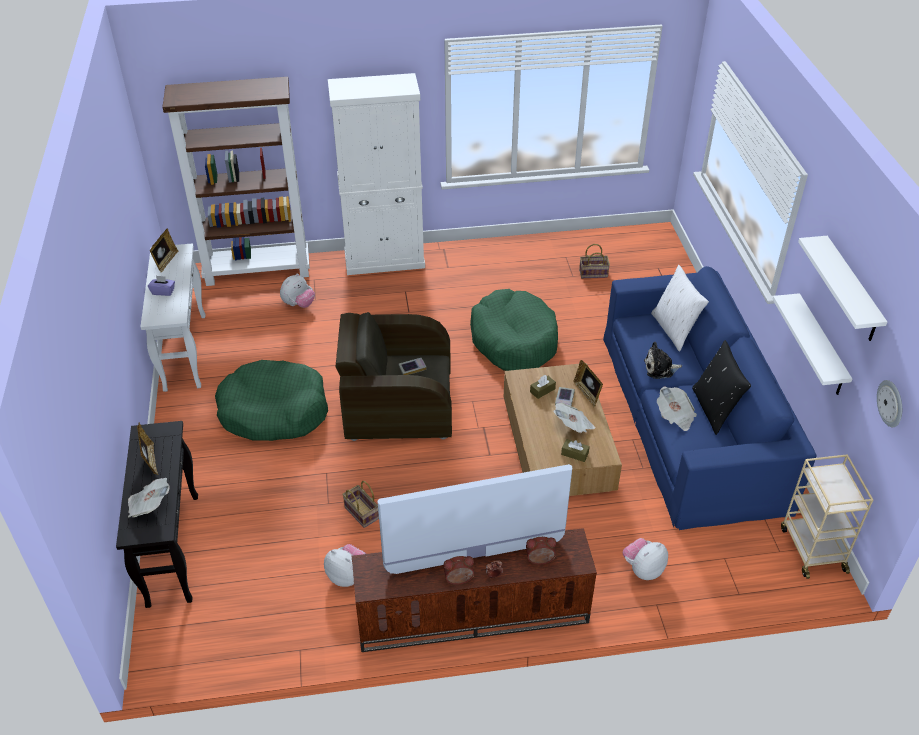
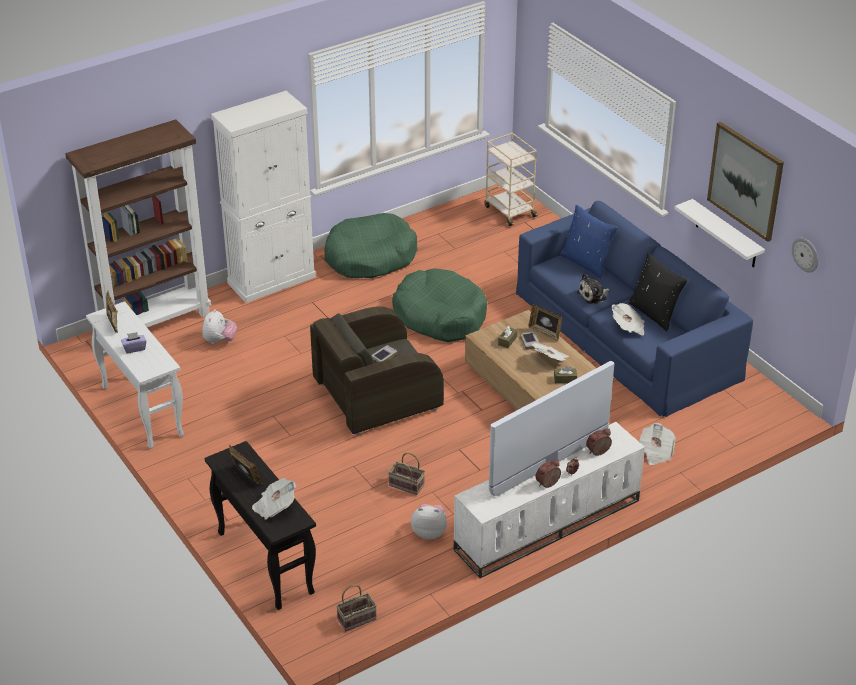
camera: 25 degrees left, 5 degrees down
(274, 411) = (268, 433): green dog bed -> green dog bed (370, 257)
(471, 615) = (547, 526): brown tv stand -> white tv stand
(594, 273) = (472, 241): basket -> basket (357, 618)
(643, 569) = (655, 452): plush toy -> newspaper
(674, 330) = (586, 263): white pillow -> blue pillow
(812, 548) = (768, 399): beige cart -> beige cart (509, 211)
(851, 290) = (745, 181): white shelf -> picture

